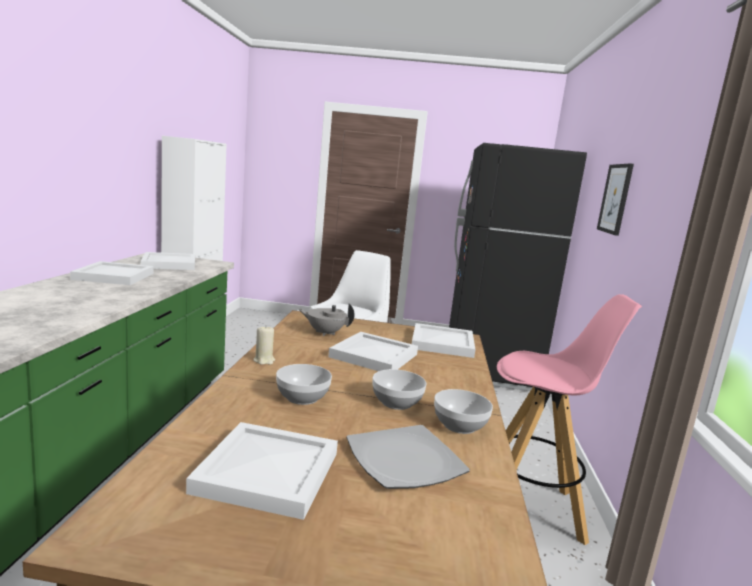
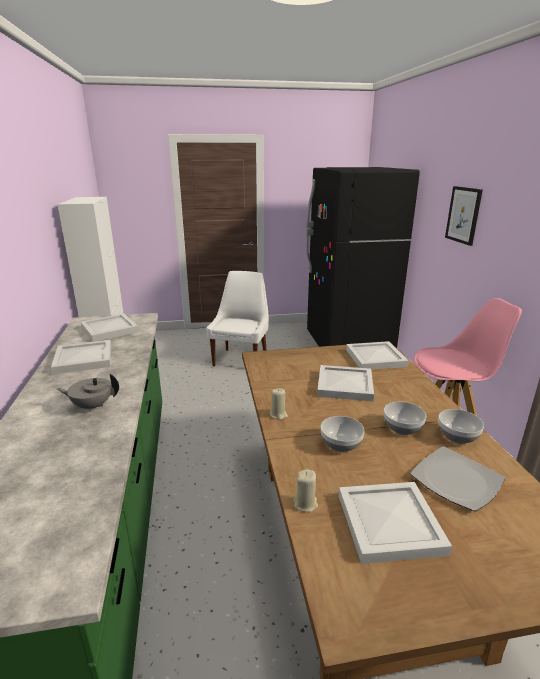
camera: 15 degrees left, 10 degrees up
(194, 431) = (305, 504): none -> beige candle
(325, 333) = (290, 371): grey teapot -> grey teapot (92, 406)

